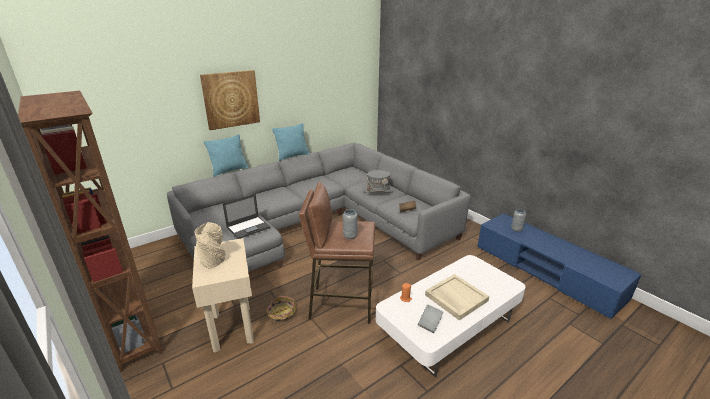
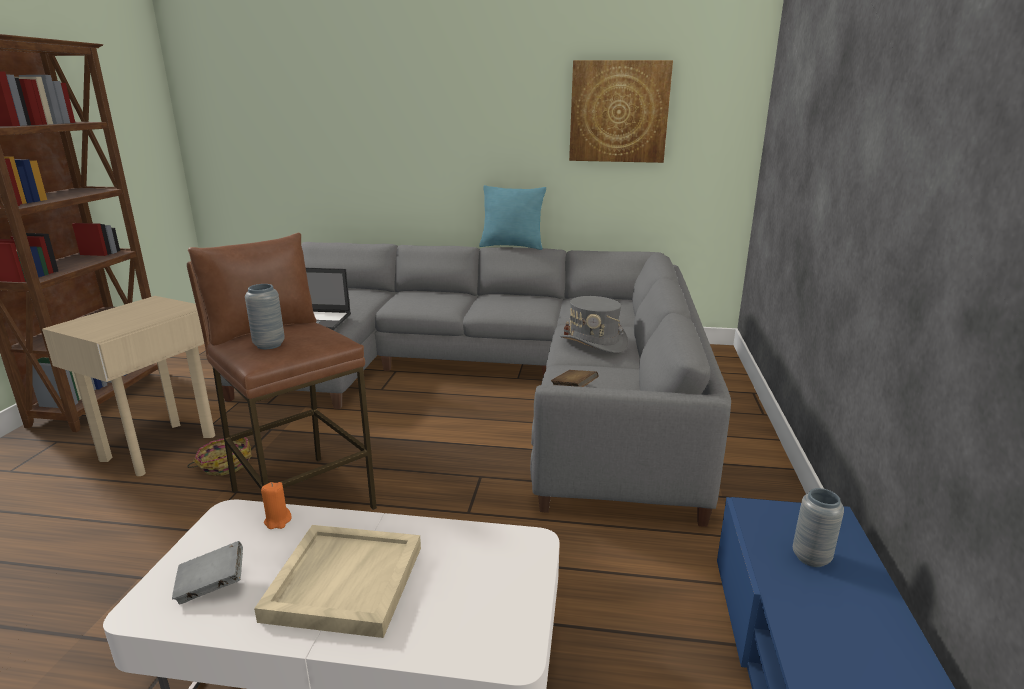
camera: 45 degrees right, 5 degrees down
(213, 261) = (121, 315): beige vase -> none
(229, 170) = (395, 242): turquoise pillow -> none
(231, 99) = (421, 122): picture -> picture (619, 112)

